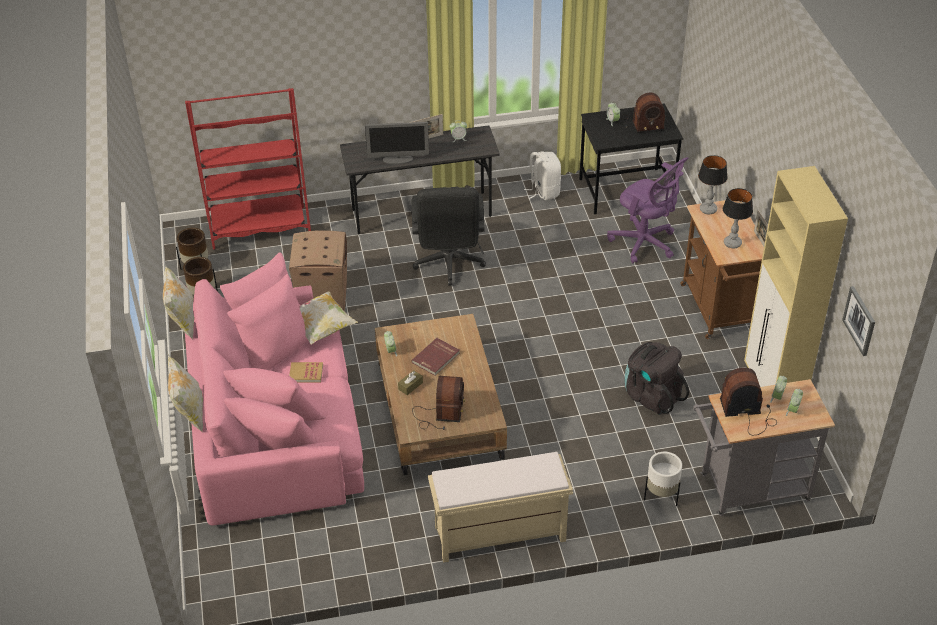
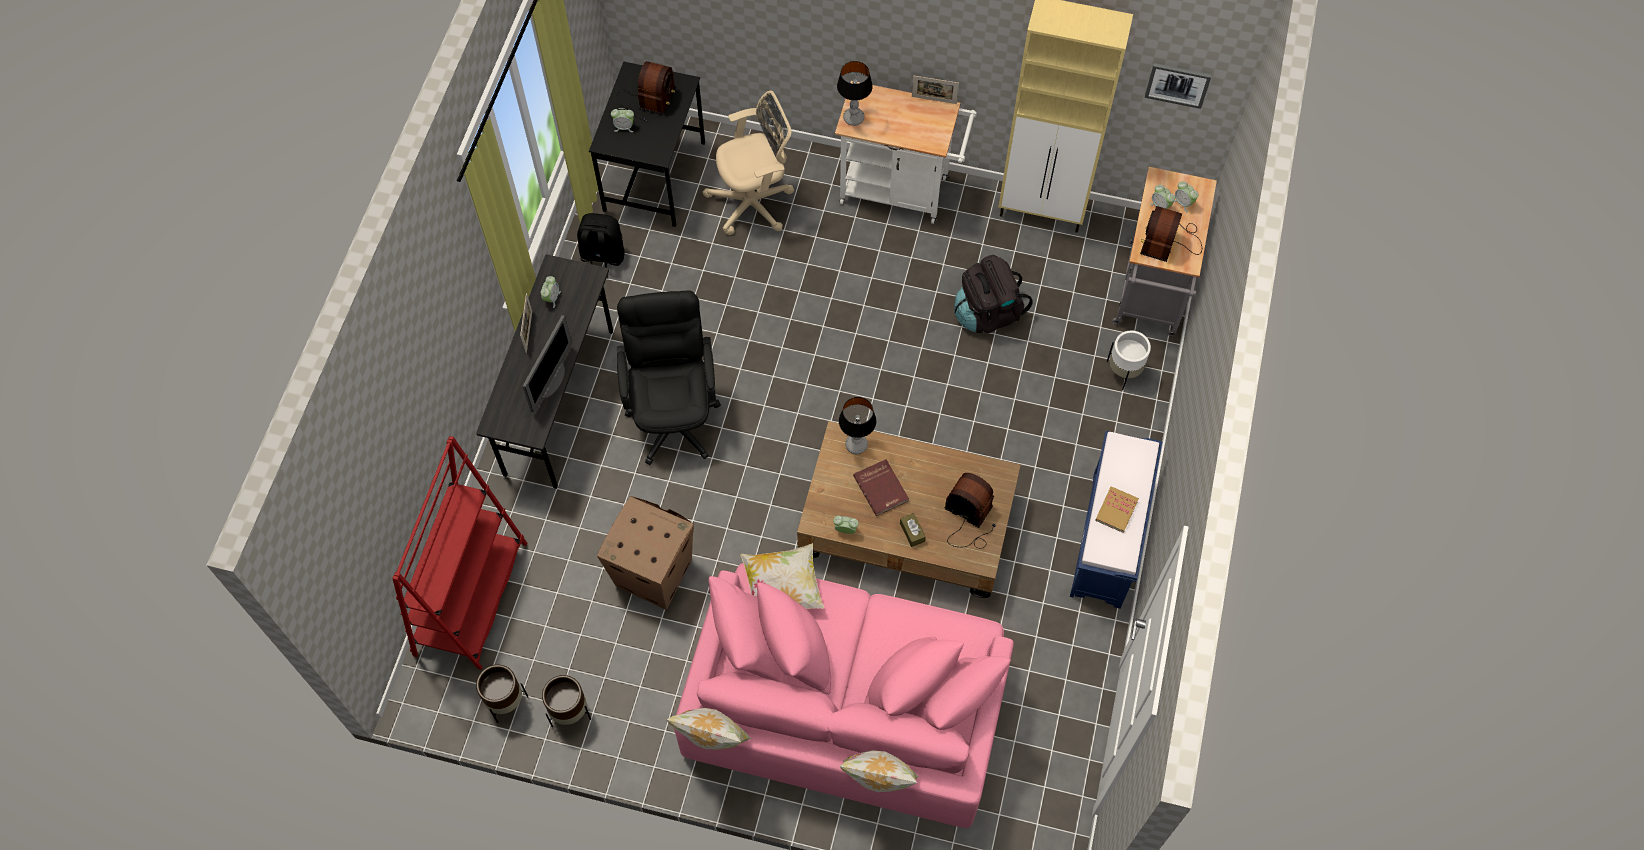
camera: 65 degrees left, 20 degrees up
(306, 373) = (852, 632): book -> book (1116, 510)
(448, 265) = (673, 413): black office chair -> black office chair turned 120 degrees counterclockwise
(498, 535) = (1107, 541): beige bench -> blue bench
(544, 191) = (602, 257): white backpack -> black backpack
(645, 243) = (754, 203): purple office chair -> beige office chair
(720, 312) = (901, 191): brown cart -> white cart
(732, 243) = (920, 125): table lamp -> table lamp (856, 445)

